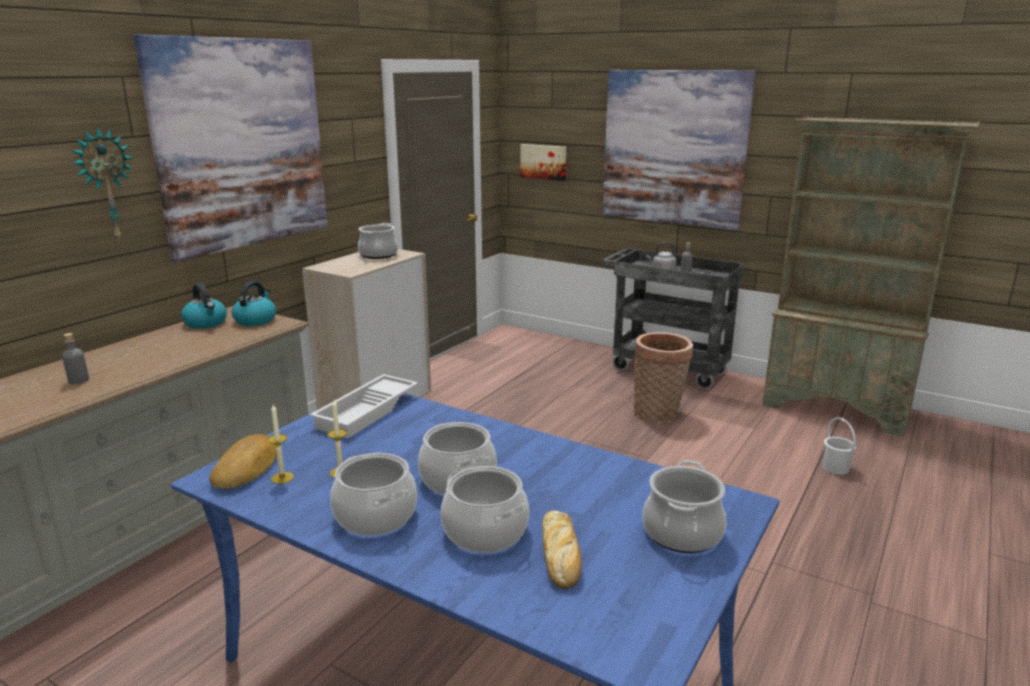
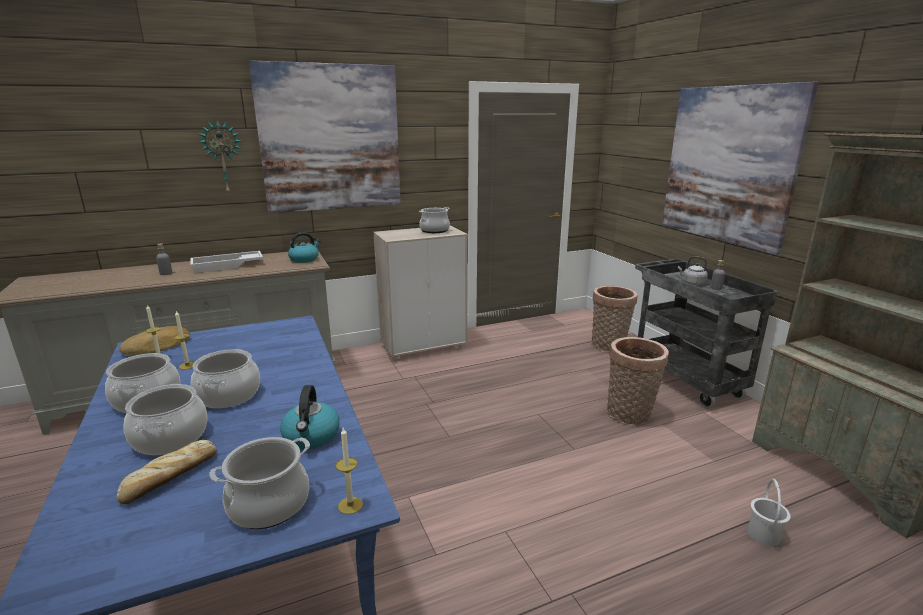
camera: 35 degrees right, 0 degrees up
(206, 323) = (279, 256): kettle -> kettle (311, 437)
(368, 412) = (273, 333): white tray -> white tray (227, 266)
(544, 162) = (626, 173): picture -> none
(569, 357) = (609, 346): none -> basket
(737, 507) = (350, 505): none -> candle

